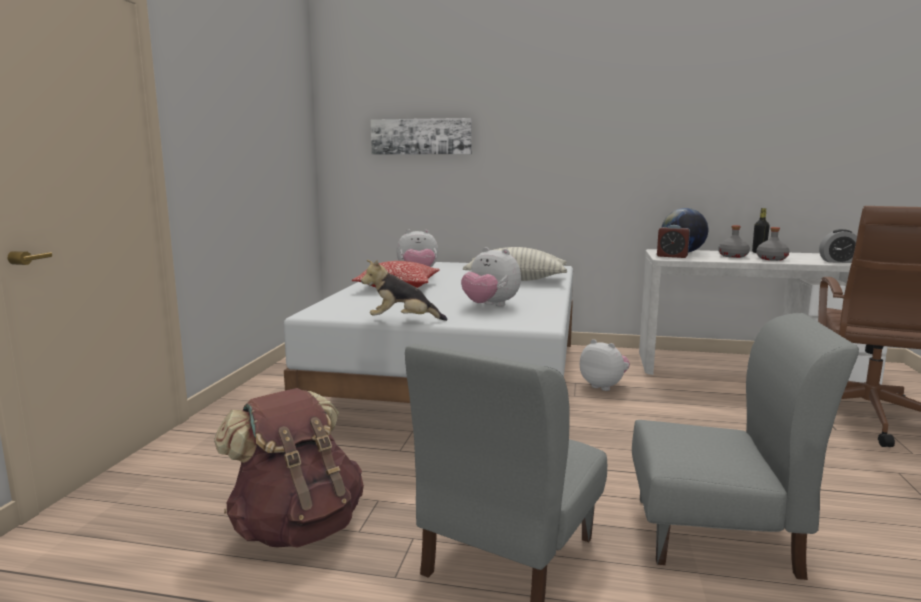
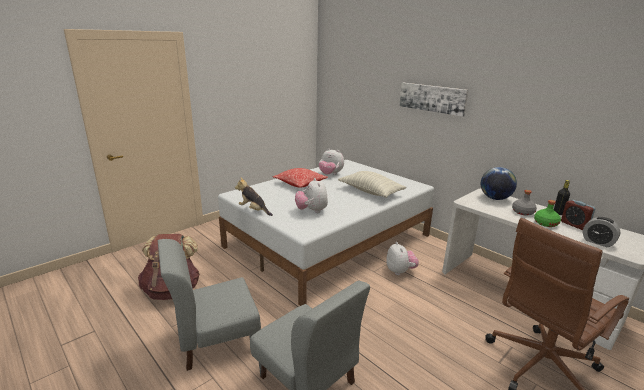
camera: 35 degrees right, 10 degrees up
(421, 136) = (363, 88): picture -> picture (432, 98)
(672, 256) = (474, 201): alarm clock -> alarm clock (574, 225)
(771, 259) = (545, 223): grey bottle -> green bottle

